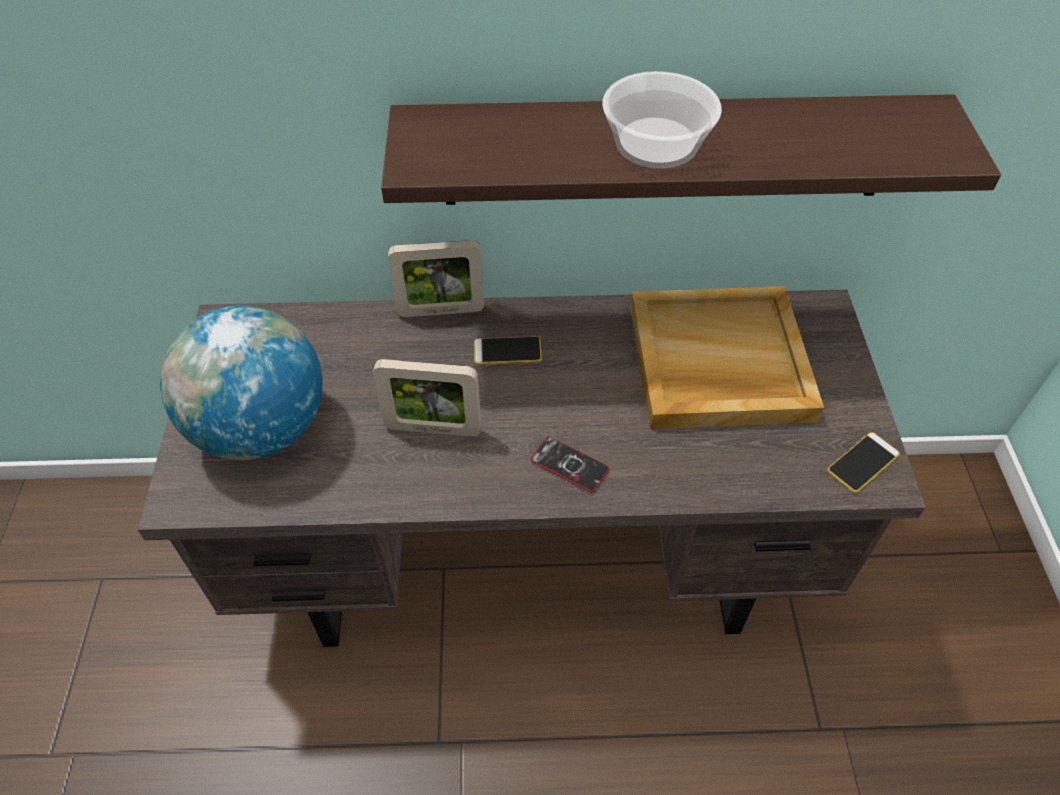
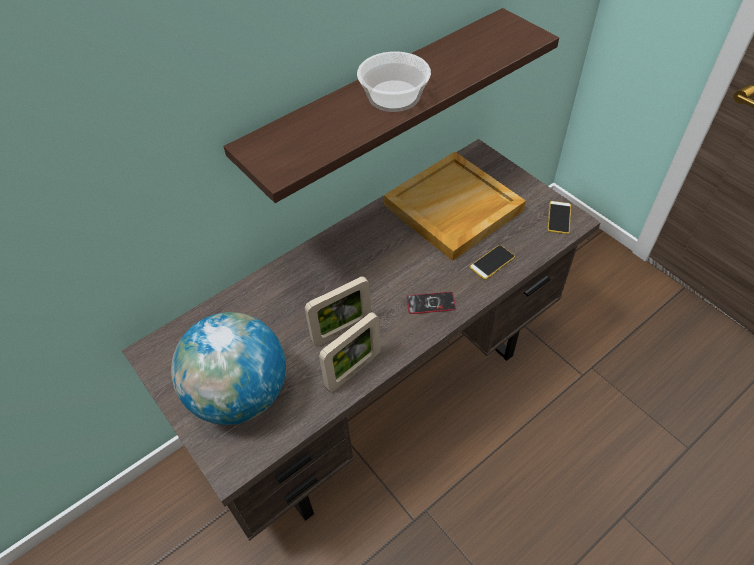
camera: 35 degrees left, 0 degrees up
(441, 311) = (282, 265): picture frame -> picture frame (353, 370)
(507, 351) = (342, 265): phone -> phone (492, 262)

